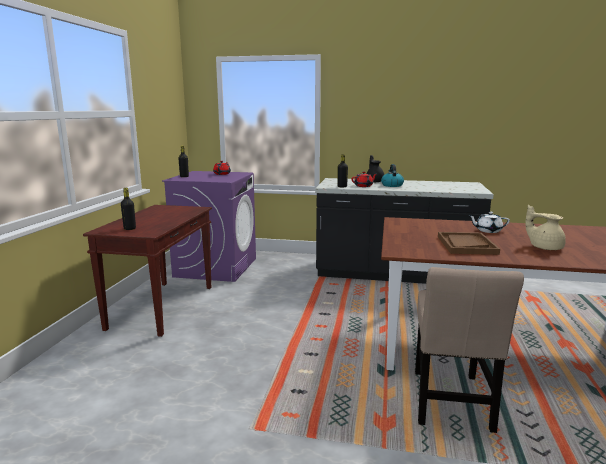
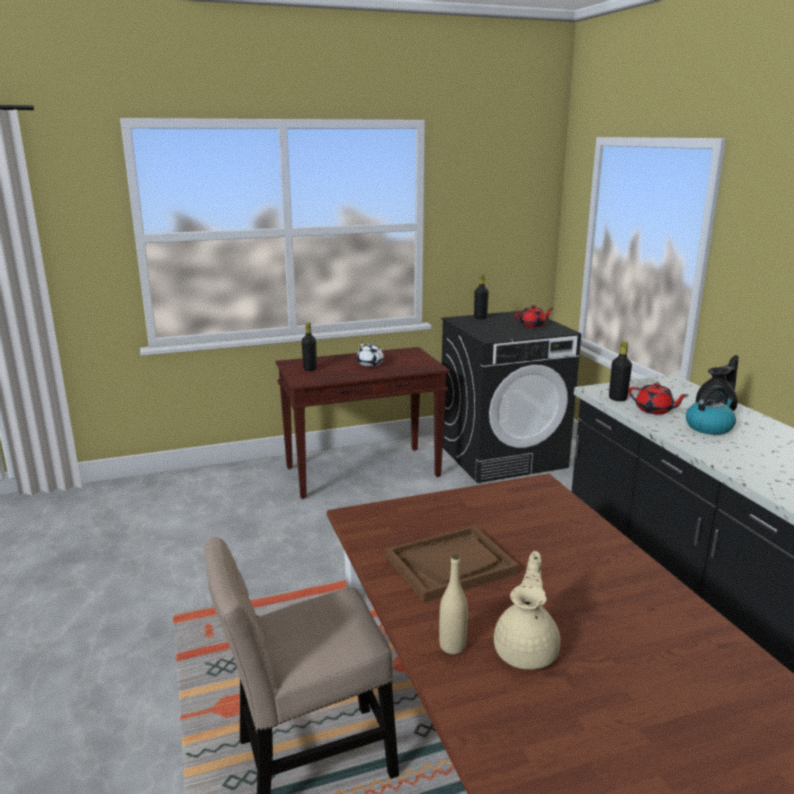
camera: 60 degrees right, 5 degrees up
(216, 267) = (502, 456): purple washing machine -> black washing machine
(488, 231) = (581, 576): white teapot -> white teapot (370, 363)
(539, 256) = (452, 646): none -> beige bottle

